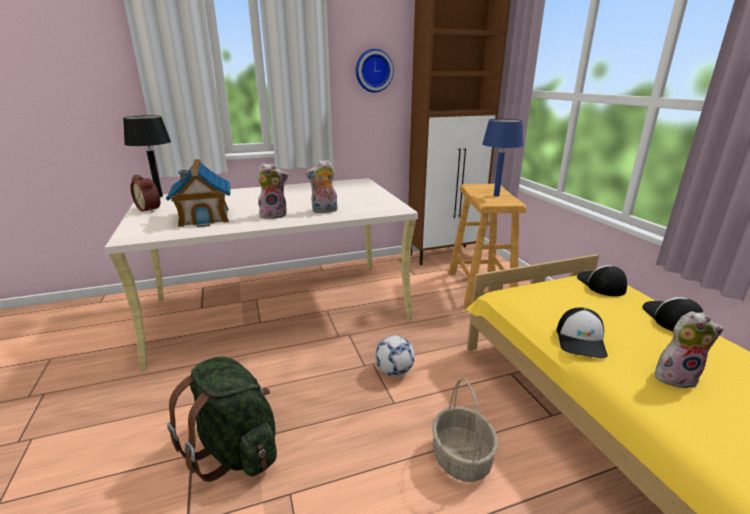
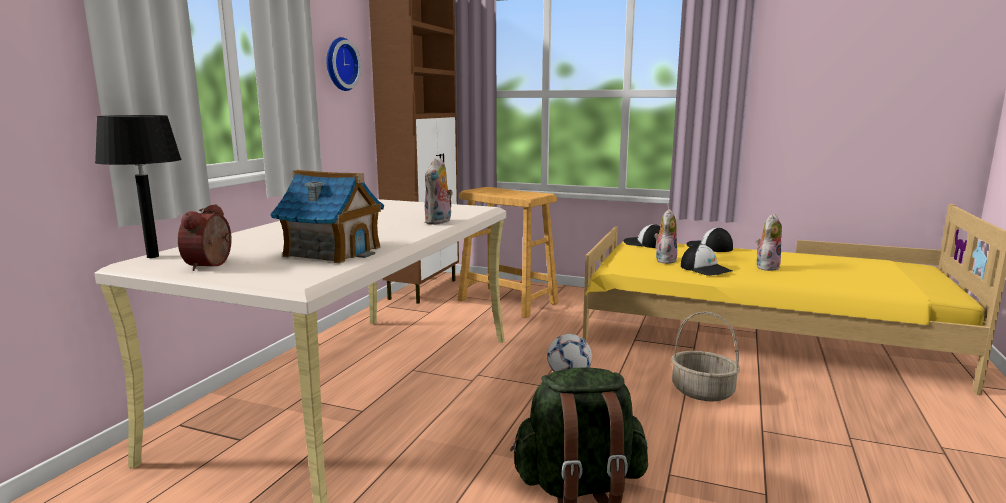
camera: 50 degrees left, 10 degrees down
(150, 209) = (212, 265): alarm clock -> alarm clock turned 105 degrees clockwise
(274, 215) = (404, 234): plush toy -> plush toy (664, 260)
(496, 195) = (514, 193): blue table lamp -> none

